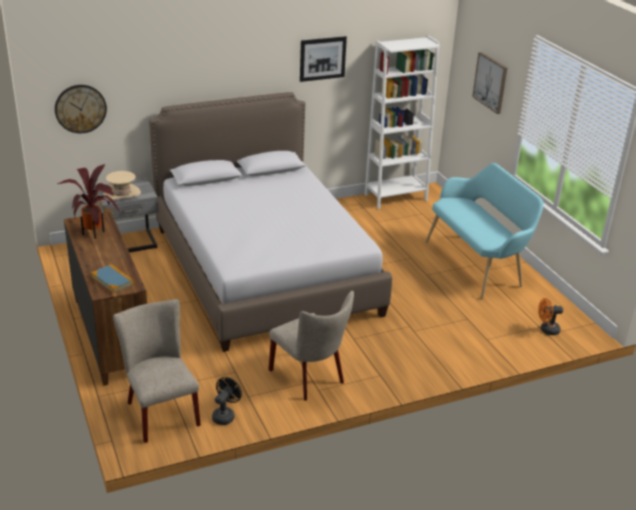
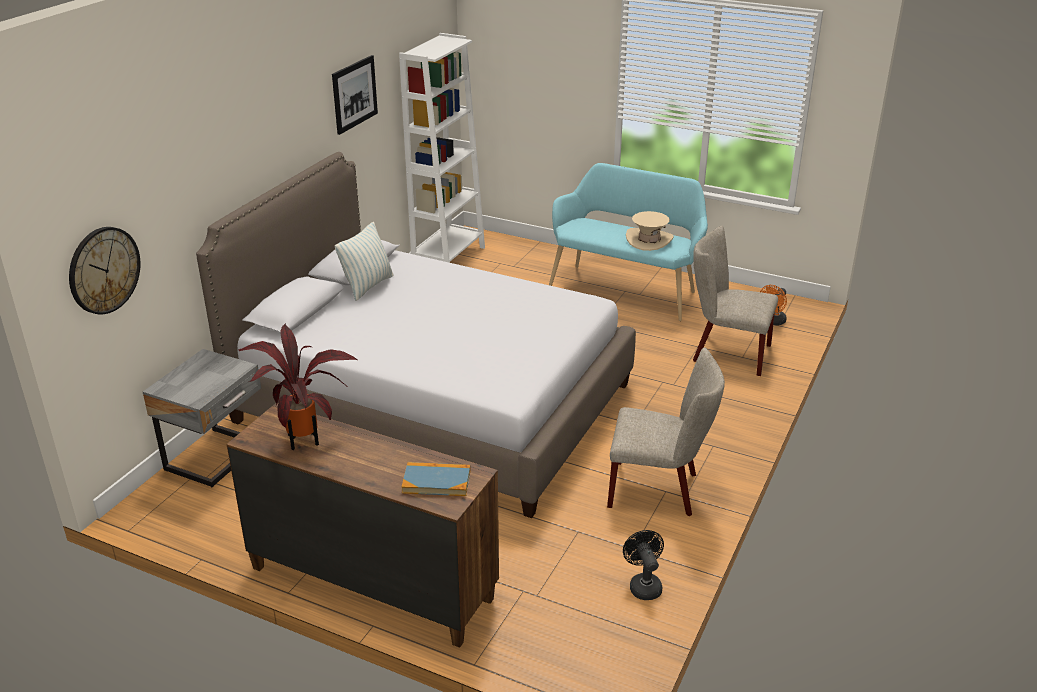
camera: 40 degrees left, 0 degrees up
(122, 193) = (200, 382): beige hat -> beige hat (649, 240)
(160, 411) = (571, 630): beige chair -> beige chair (726, 352)
(260, 181) = (368, 286): none -> pillow
(490, 82) = (547, 69): picture -> none

